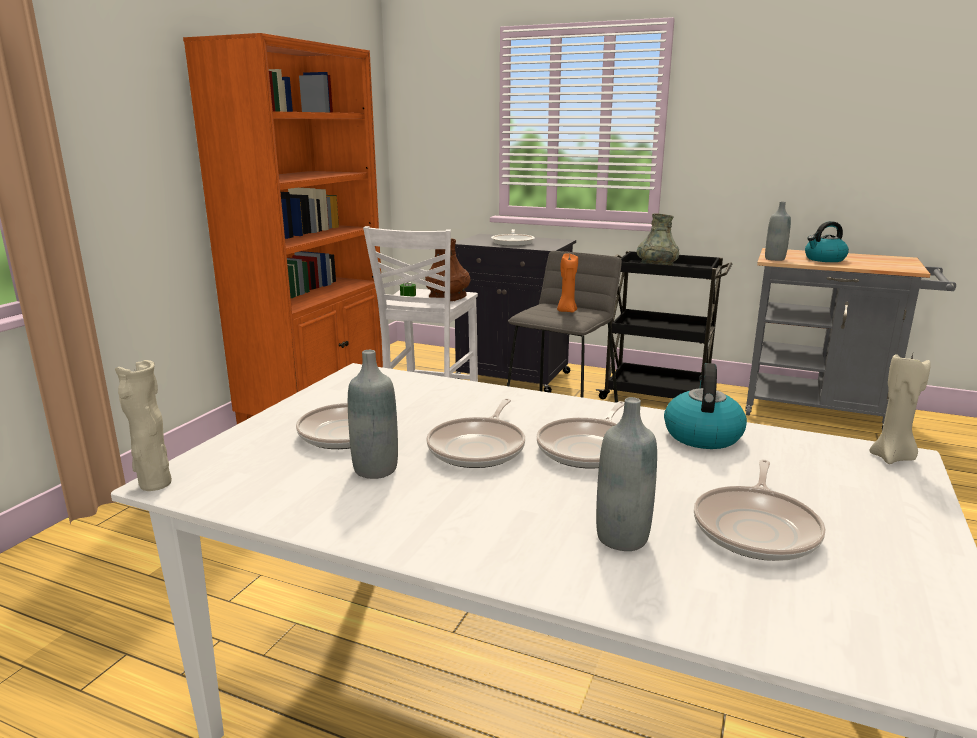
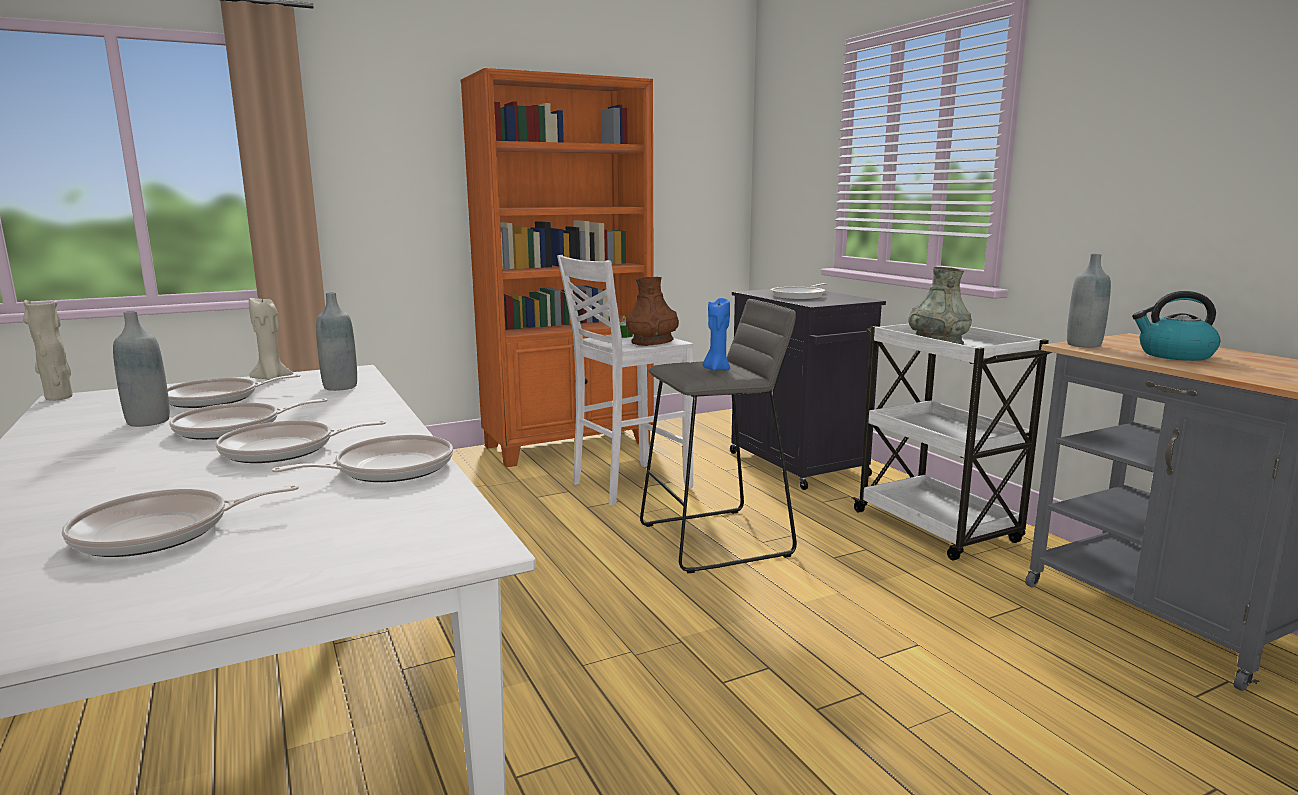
camera: 40 degrees right, 5 degrees down
(566, 311) = (716, 369): orange candle -> blue candle
(622, 538) = (87, 501): grey bottle -> grey bottle (340, 387)
(656, 395) = (937, 528): black cart -> white cart
(702, 435) = (388, 469): kettle -> frying pan
(892, 458) = (459, 542): beige candle -> beige candle (272, 379)

